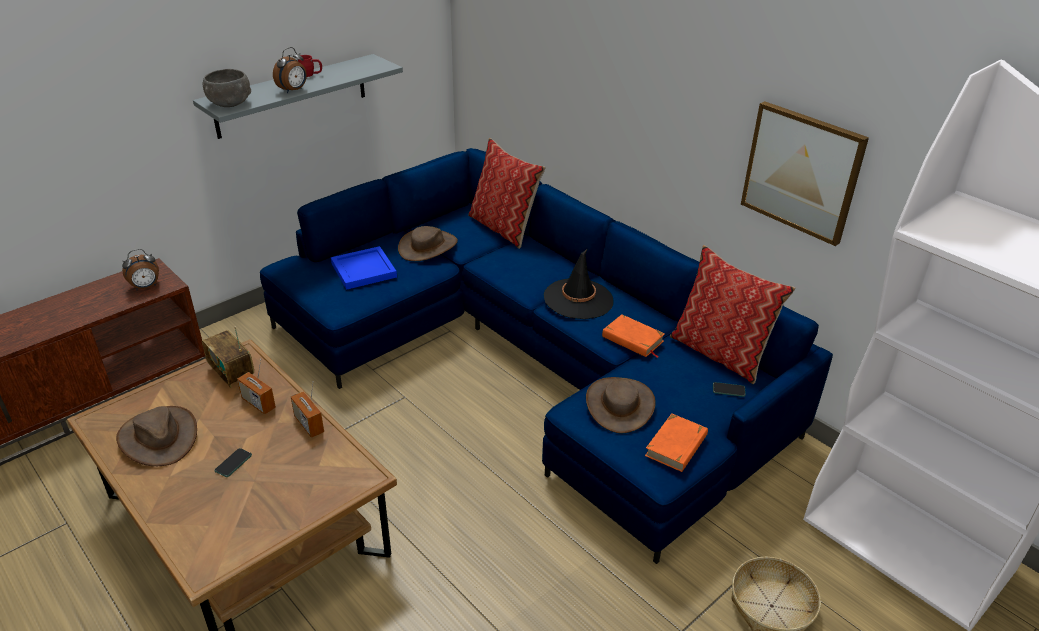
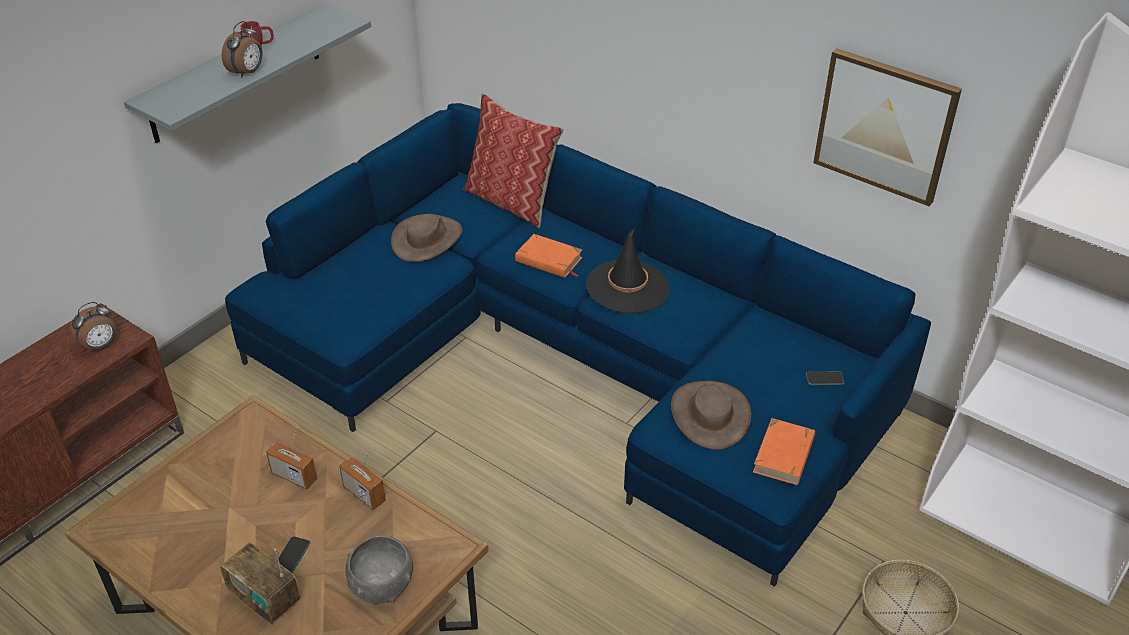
camera: 10 degrees left, 5 degrees up
(158, 437) = (189, 538): brown hat -> none
(230, 104) = (175, 102): grey bowl -> grey bowl (382, 586)
(232, 373) = (247, 442): radio -> radio (265, 599)
(364, 269) = (359, 281): blue tray -> none
(632, 339) = (703, 331): orange book -> orange book (549, 260)
(720, 353) = (805, 334): pillow -> none

